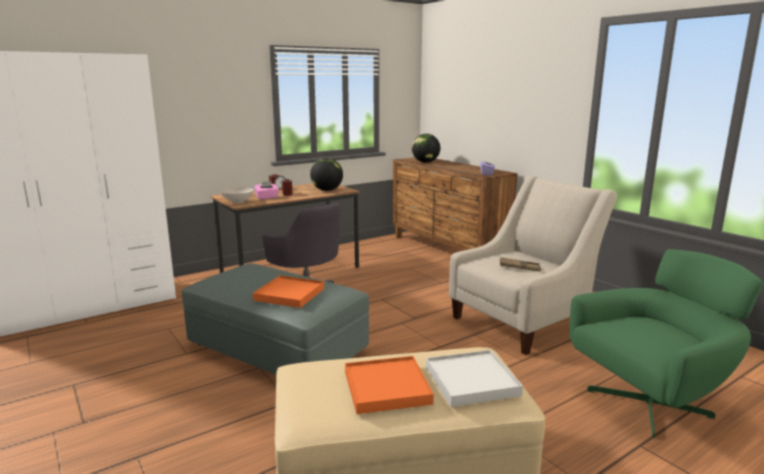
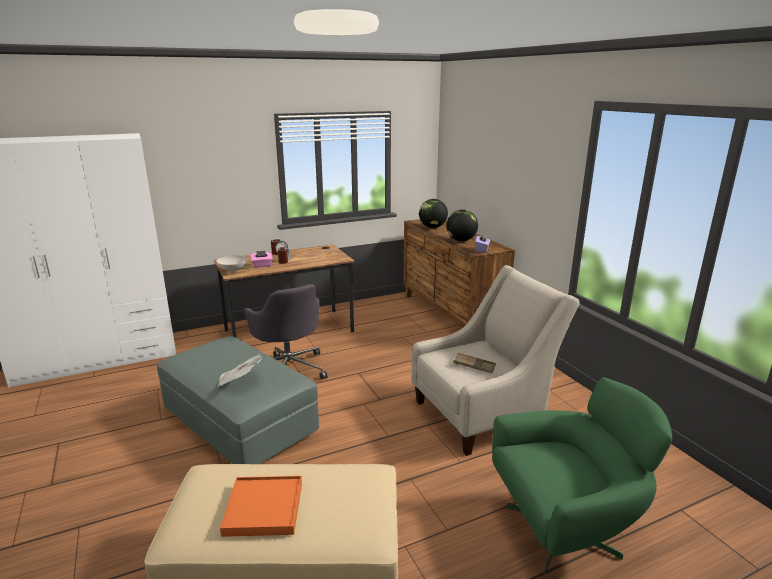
camera: 10 degrees right, 5 degrees up
(289, 294) = (239, 381): orange tray -> newspaper
(327, 190) = (323, 258): globe -> globe (461, 240)
(472, 381) = (344, 510): white tray -> none

